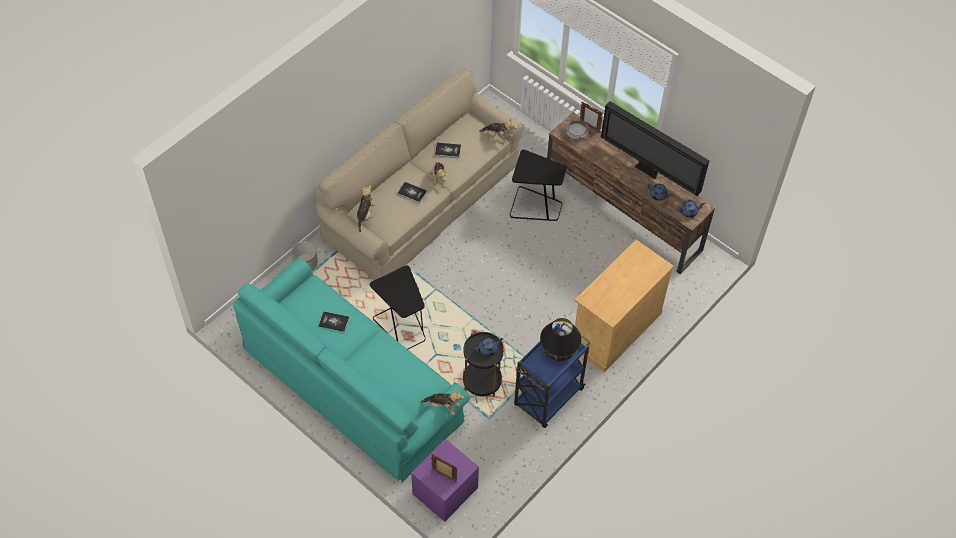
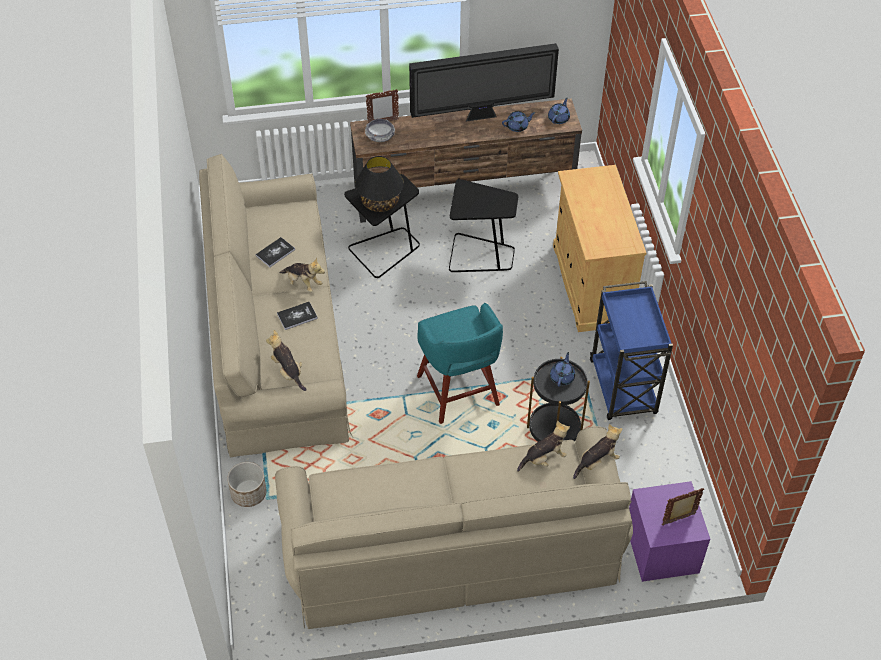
camera: 50 degrees left, 5 degrees down
(334, 322) = (397, 493): book -> none
(352, 383) = (451, 549): turquoise sofa -> beige sofa
(402, 326) = (420, 455): black side table -> black side table (480, 255)
(464, 315) = (458, 393): none -> turquoise stool
(498, 137) = (303, 203): plush toy -> plush toy (544, 458)
(559, 350) = (632, 312): black table lamp -> black table lamp (380, 202)

